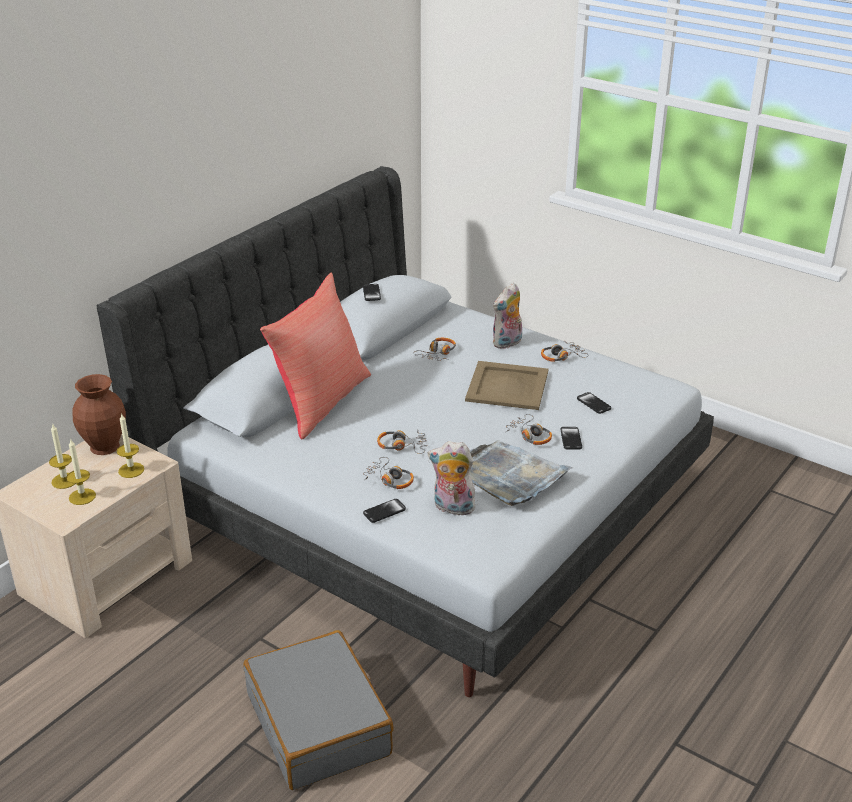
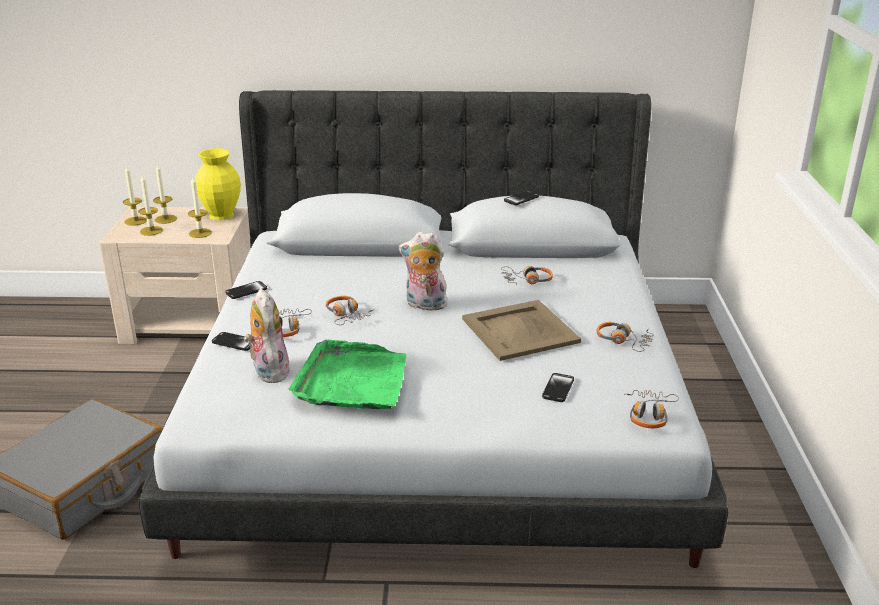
camera: 55 degrees right, 5 degrees down
(41, 500) = (135, 221): none -> candle
(105, 447) = (220, 215): brown vase -> yellow vase
(321, 401) = (375, 261): red pillow -> none
(507, 343) = (601, 306): plush toy -> plush toy (424, 305)
(508, 476) = (352, 381): grey tray -> green tray
(530, 435) = (446, 372): headphones -> headphones (649, 415)
(571, 439) = (470, 397): phone -> phone (246, 291)

